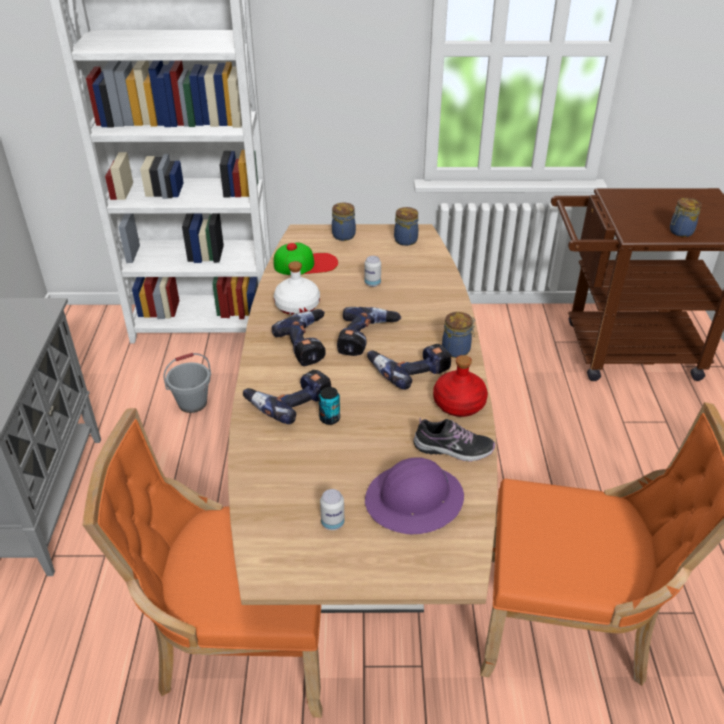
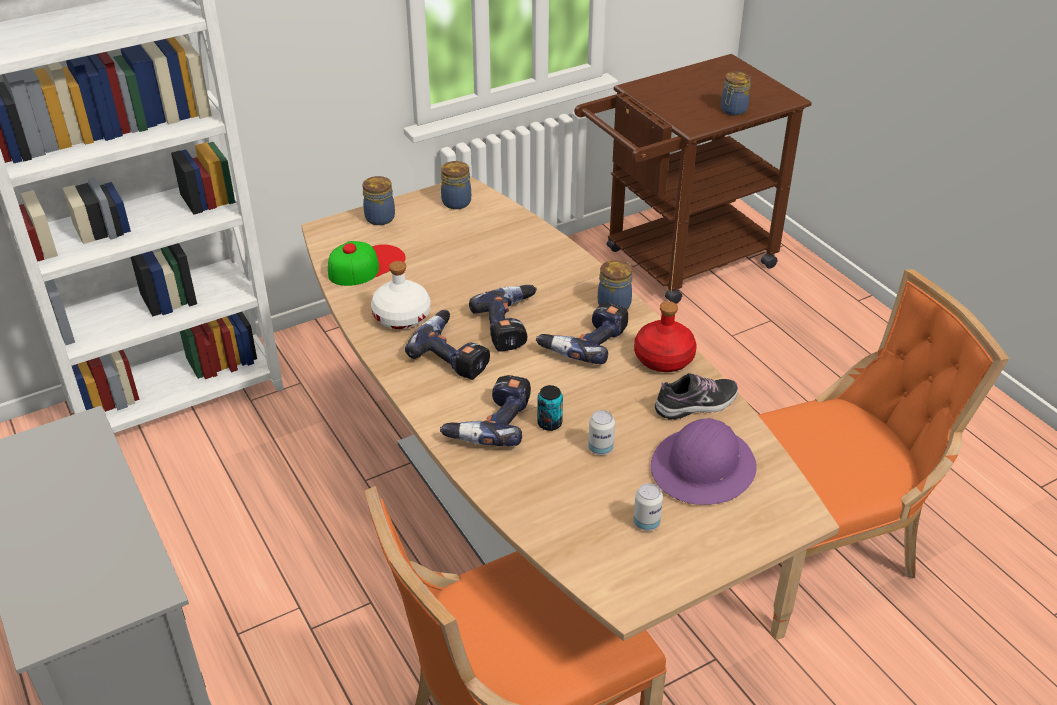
camera: 30 degrees left, 0 degrees up
(192, 403) = (241, 498): grey bucket -> none
(372, 283) = (463, 263): can -> can (600, 449)

